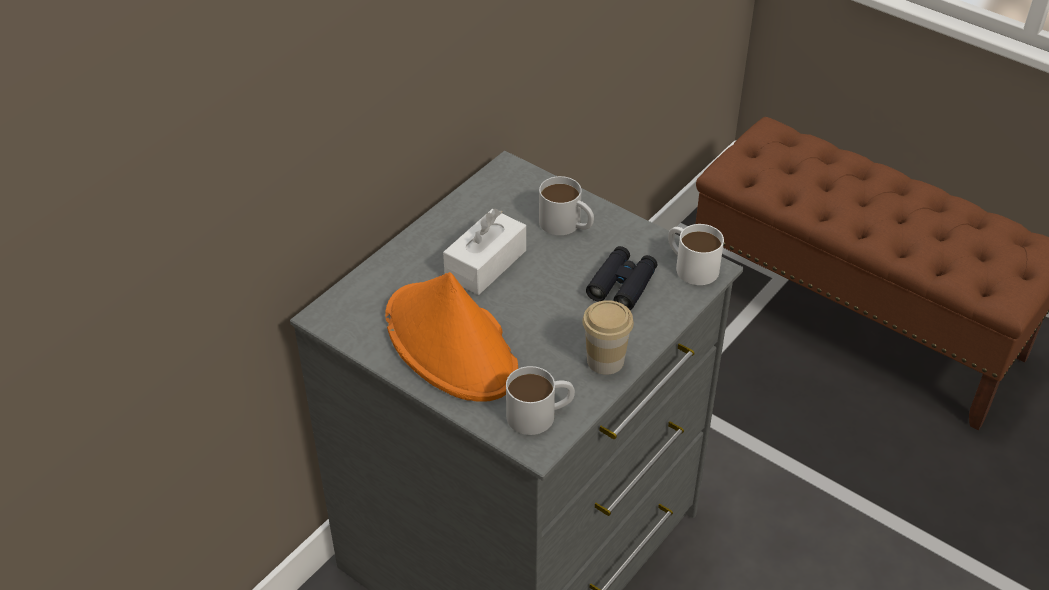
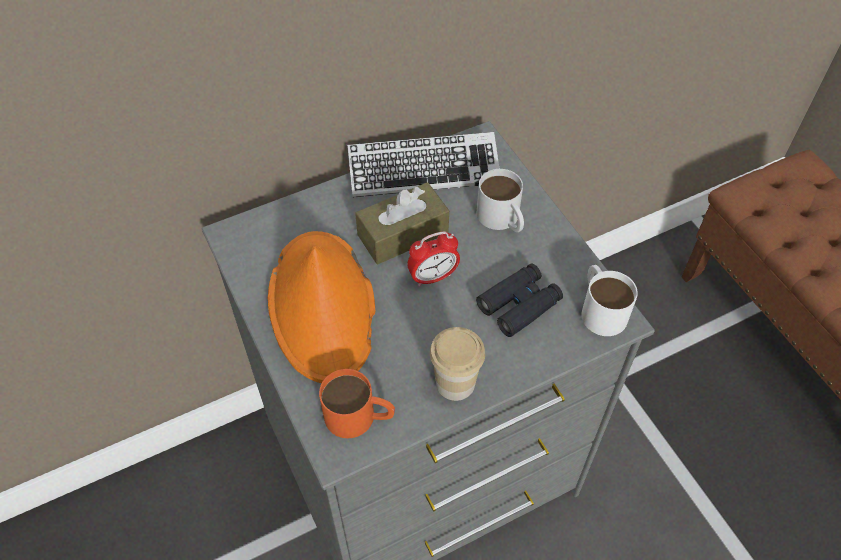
camera: 25 degrees right, 10 degrees up
(471, 208) = (423, 171): none -> keyboard
(485, 264) = (403, 234): white tissue box -> brown tissue box
(534, 288) = (433, 277): none -> alarm clock
(540, 414) = (359, 417): white mug -> orange mug

